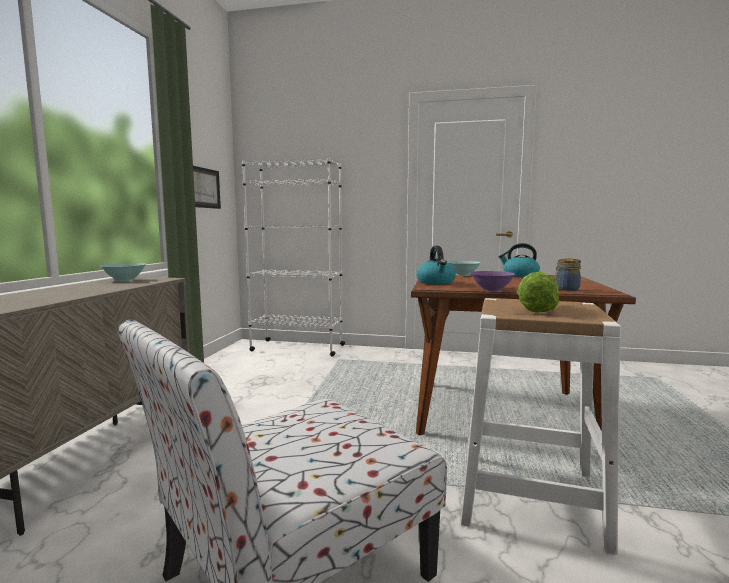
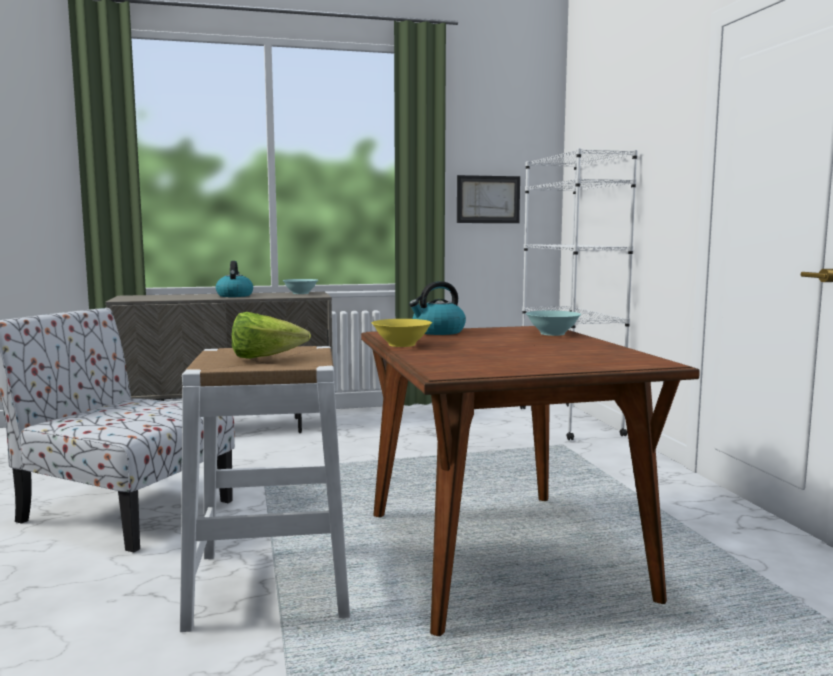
camera: 65 degrees right, 0 degrees up
(492, 289) = (402, 345): purple bowl -> yellow bowl
(519, 276) = (594, 347): kettle -> kettle (234, 295)
(566, 289) = (449, 361): jar -> none

